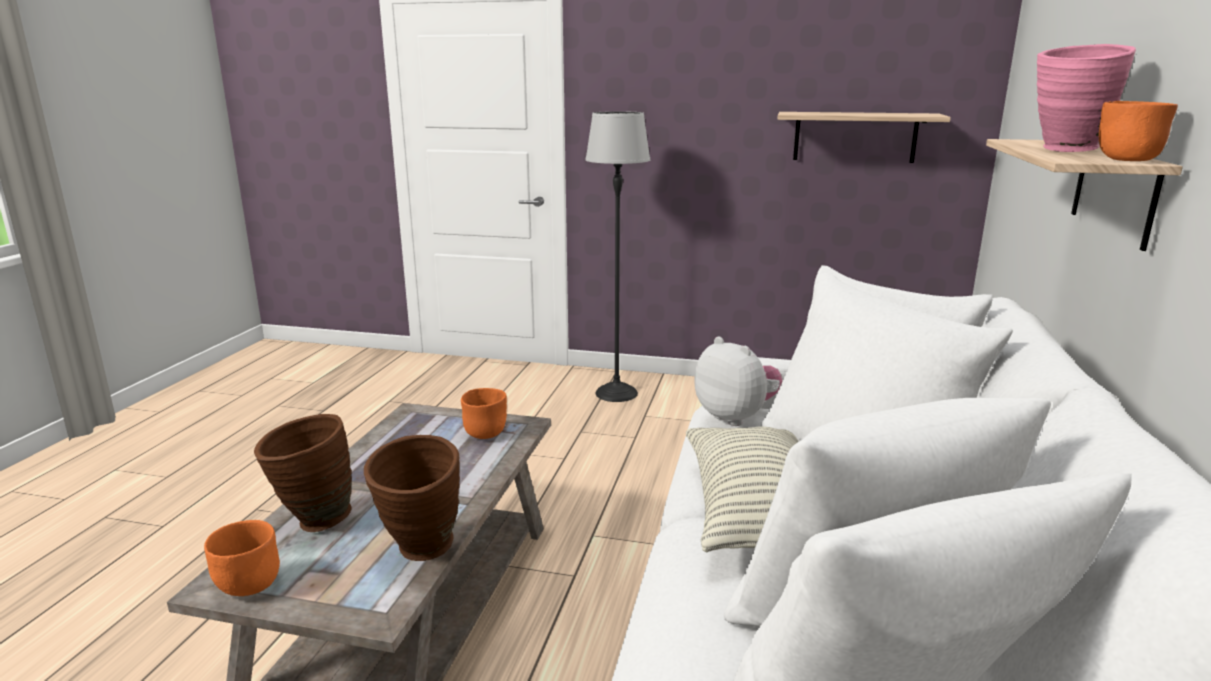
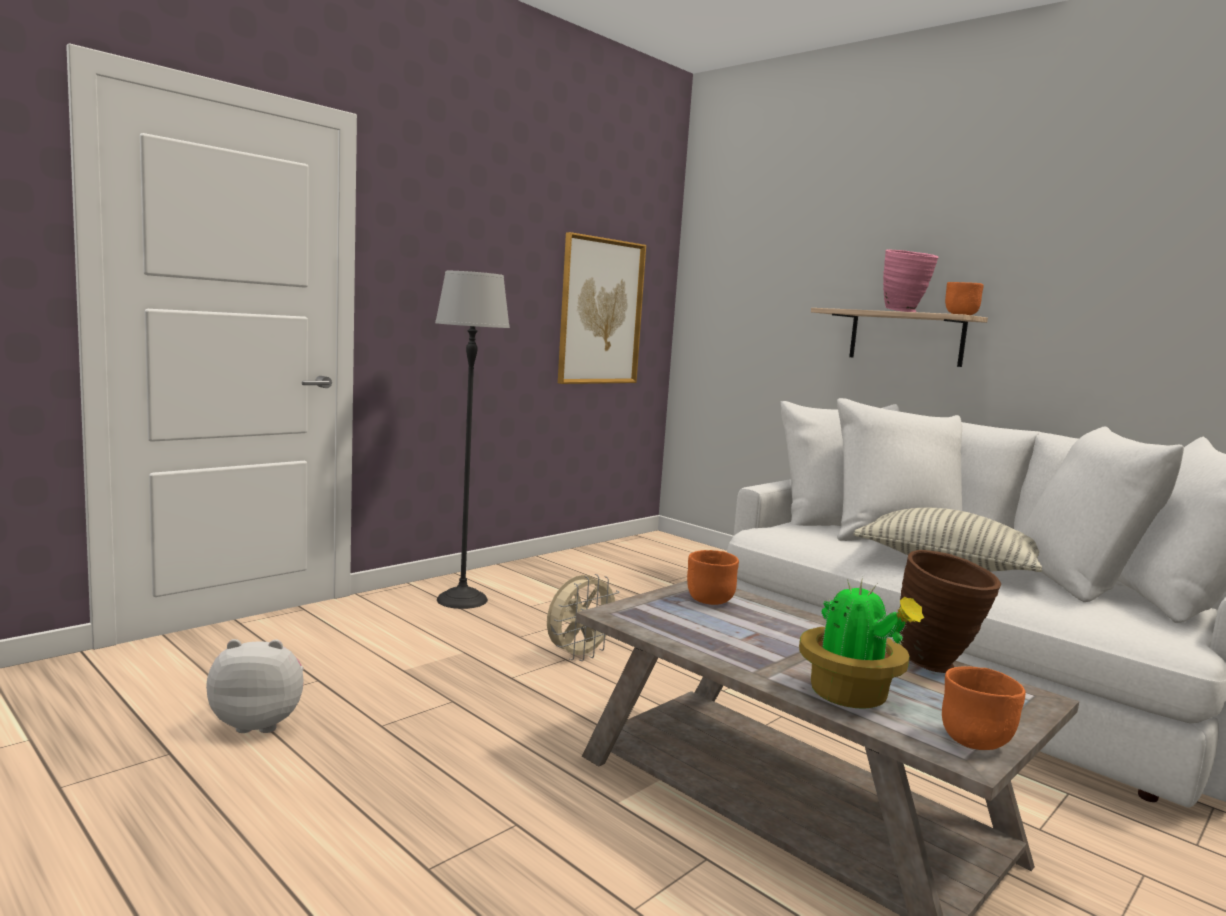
camera: 60 degrees left, 10 degrees down
(312, 522) = (851, 696): brown vase -> potted plant
(577, 461) = (579, 655): none -> beige fan
(736, 417) = (790, 531): plush toy -> plush toy (259, 723)
(854, 137) = (600, 311): shelf -> picture

